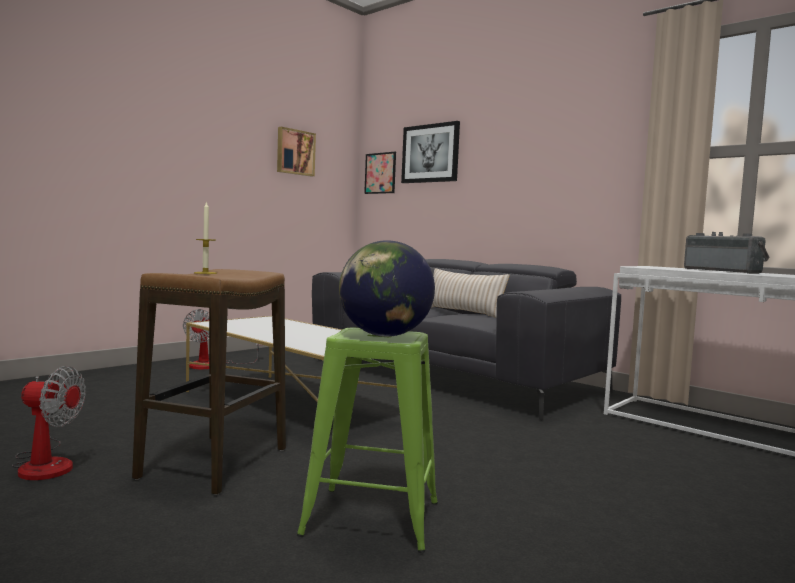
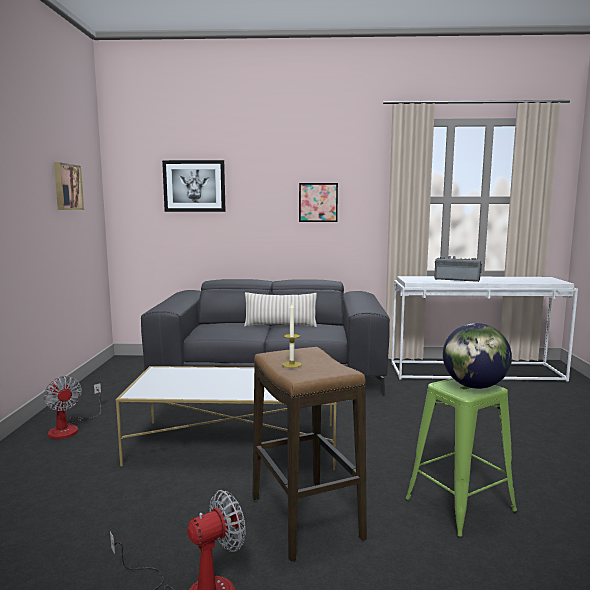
camera: 40 degrees left, 5 degrees up
(380, 173) = (135, 201): picture -> picture (318, 202)

